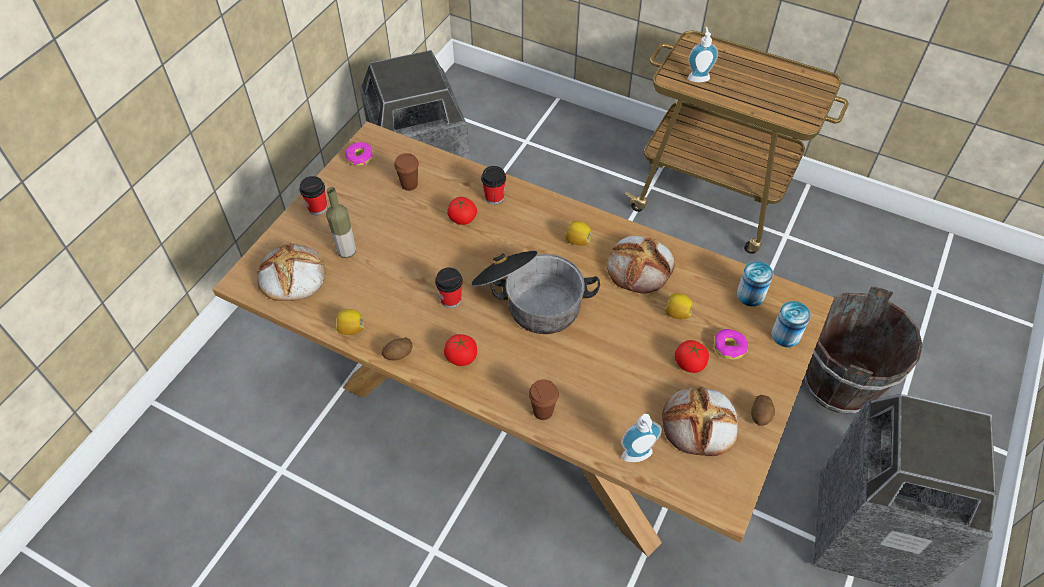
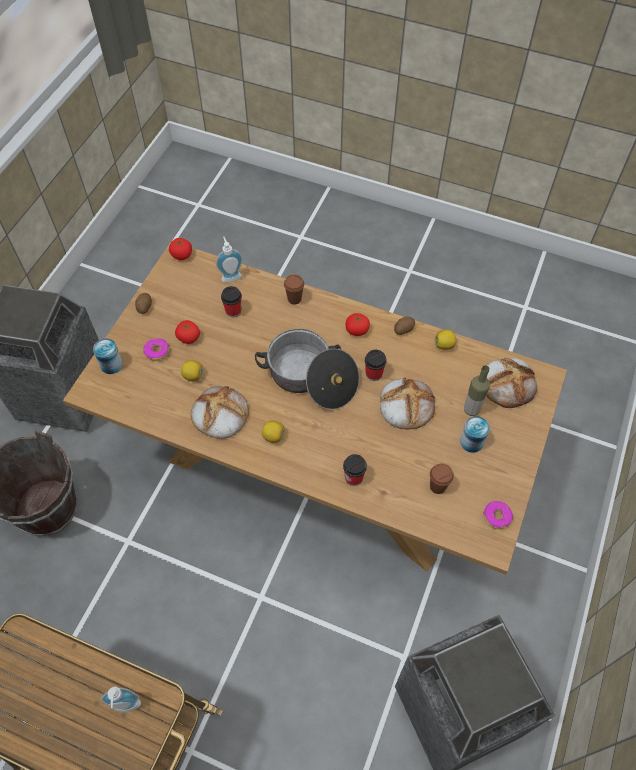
camera: 175 degrees right, 5 degrees up
(317, 208) = (514, 453): cup -> cup (233, 311)
(462, 219) = (379, 451): tomato -> tomato (181, 255)
(700, 424) = (187, 298): bread -> bread (406, 405)
(750, 295) = (131, 396): can -> can (471, 442)

